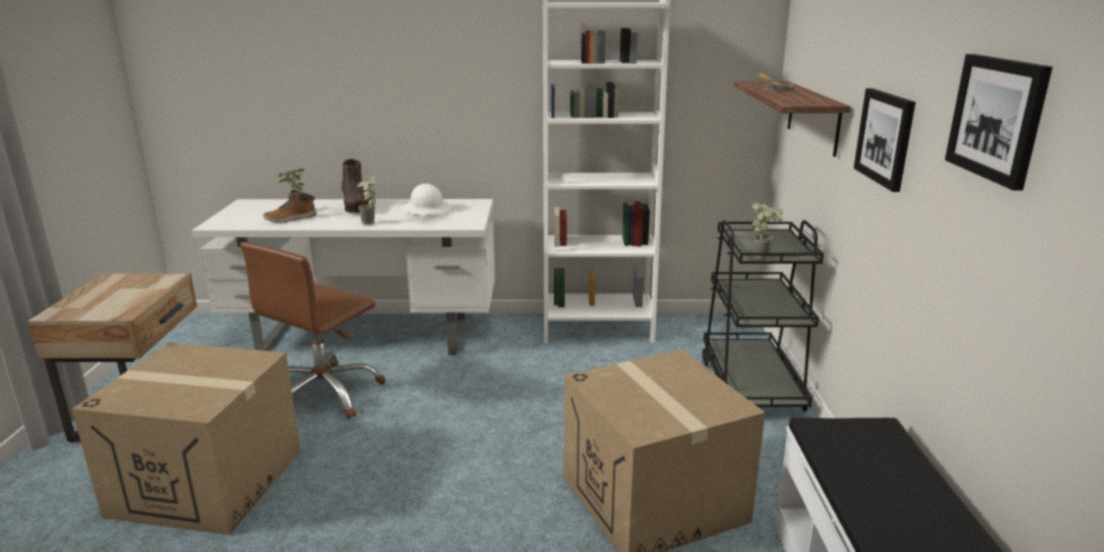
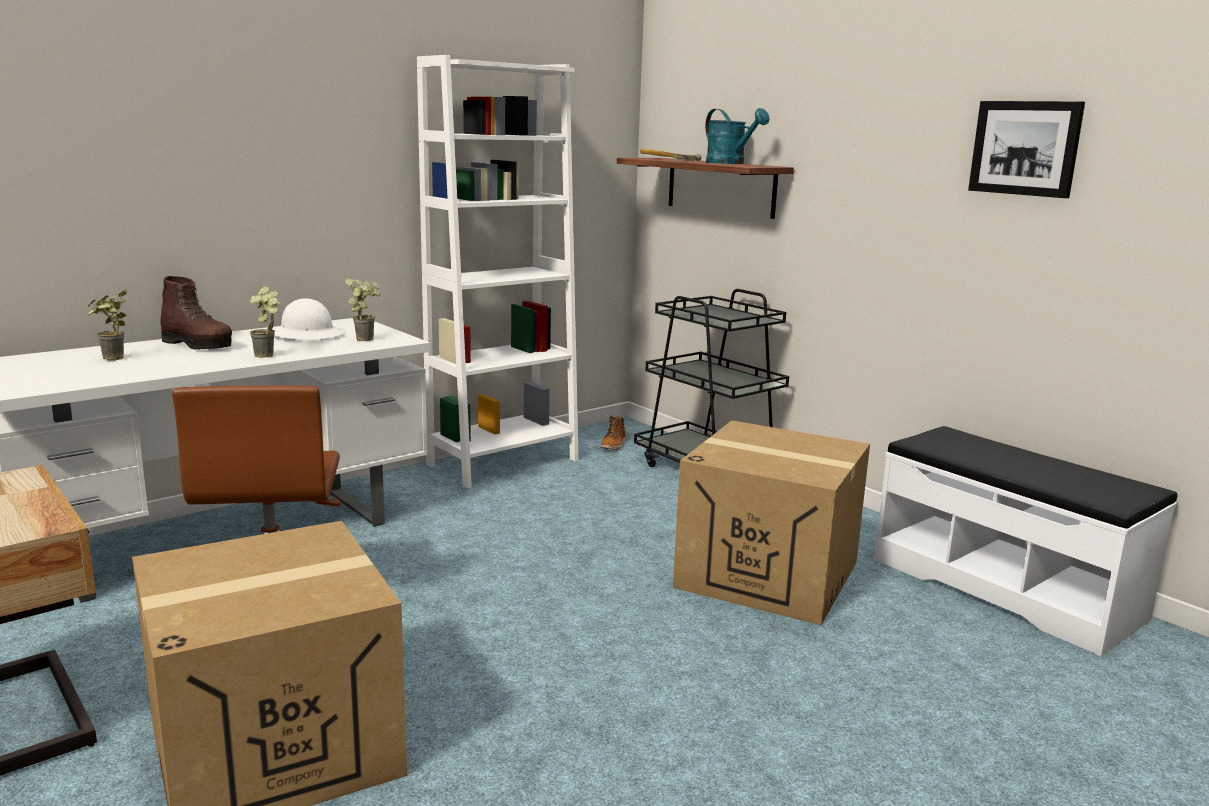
camera: 40 degrees left, 5 degrees down
(291, 219) = (130, 368): boot -> boot (614, 445)
(763, 255) = (735, 323): potted plant -> potted plant (366, 338)
(803, 96) = (730, 163): none -> turquoise watering can
(885, 138) = (861, 187): picture -> none

